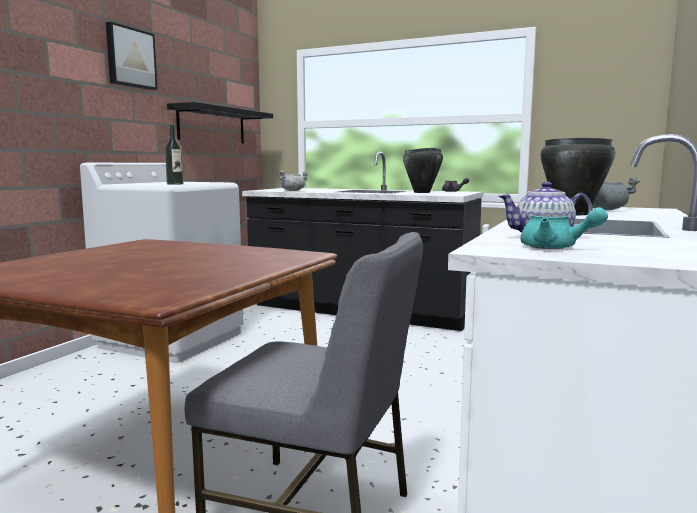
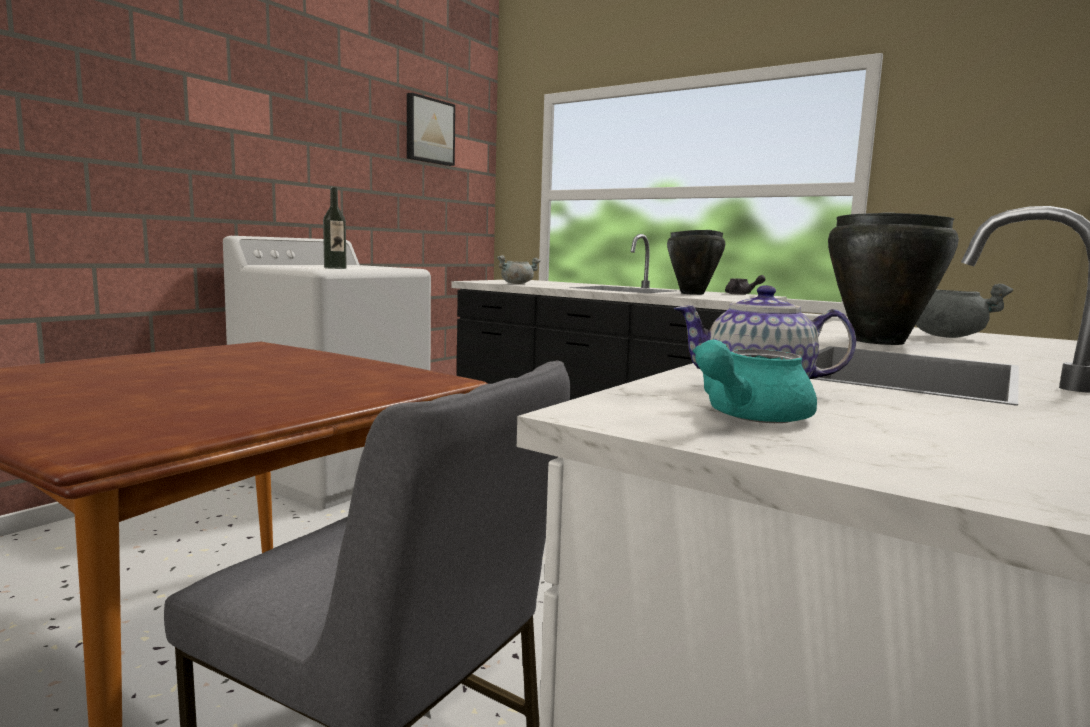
camera: 10 degrees right, 0 degrees up
(130, 58) = (306, 101): picture -> picture (429, 131)
(212, 125) = (422, 193): black shelf -> none
(556, 248) = (747, 417): turquoise teapot -> turquoise teapot turned 90 degrees clockwise

